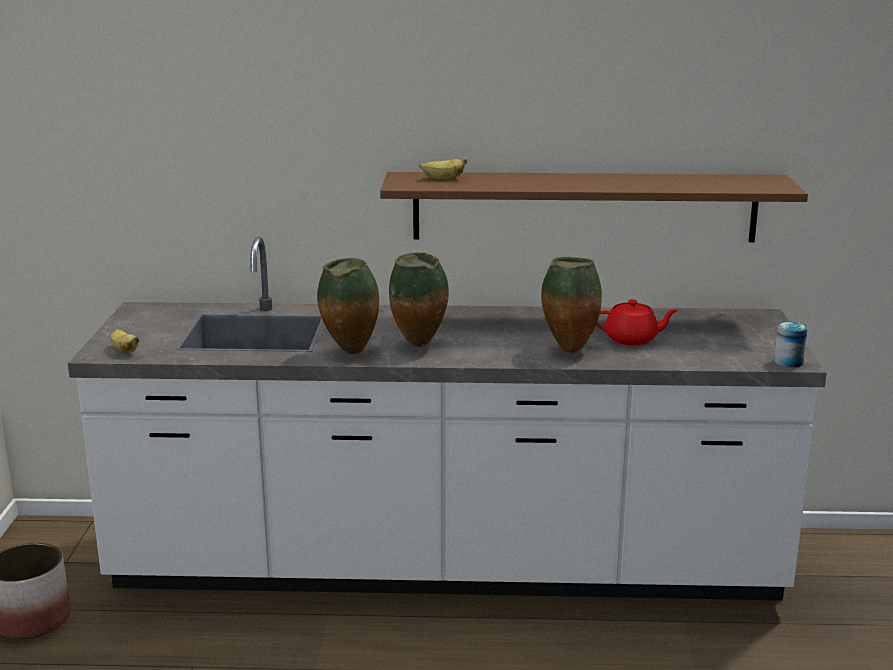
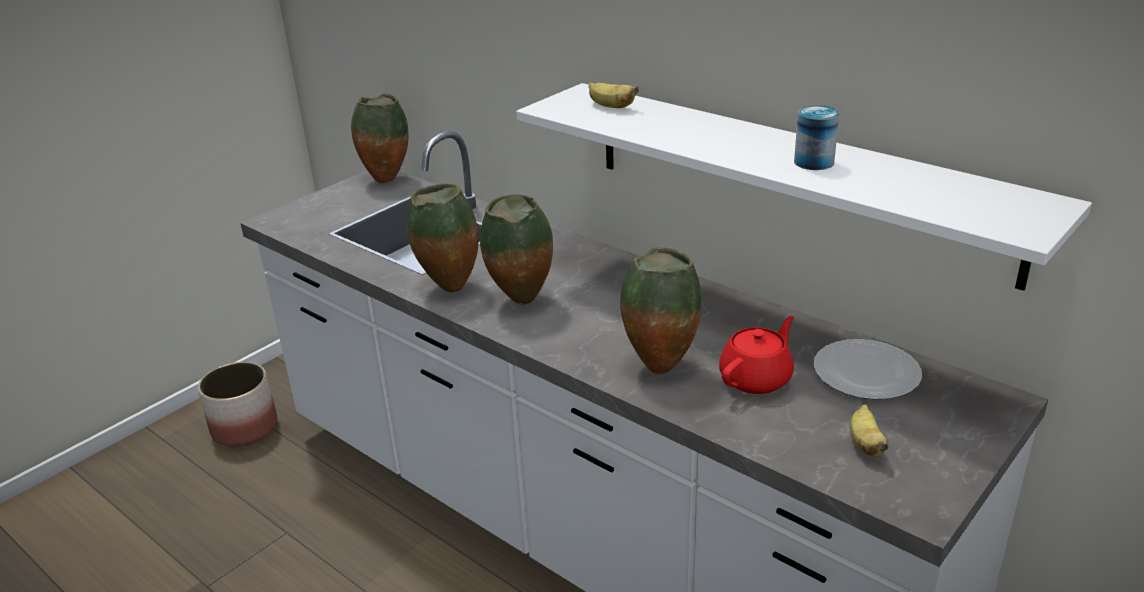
camera: 40 degrees right, 10 degrees up
(124, 350) = (293, 222): banana -> banana (865, 444)
(153, 309) = (386, 180): none -> vase
(584, 207) = (791, 177): brown shelf -> white shelf
(632, 339) = (756, 378): red teapot -> red teapot turned 90 degrees counterclockwise
(682, 322) = (865, 373): none -> plate
(788, 362) = (911, 503): can -> can (814, 162)

